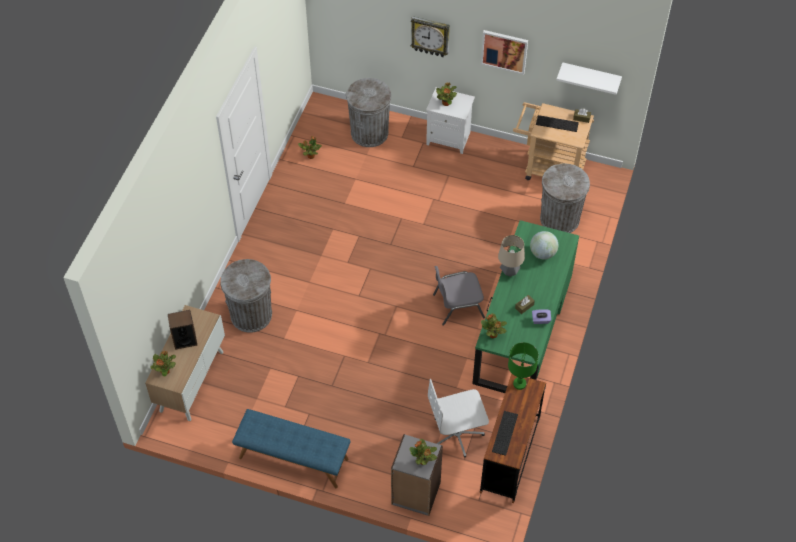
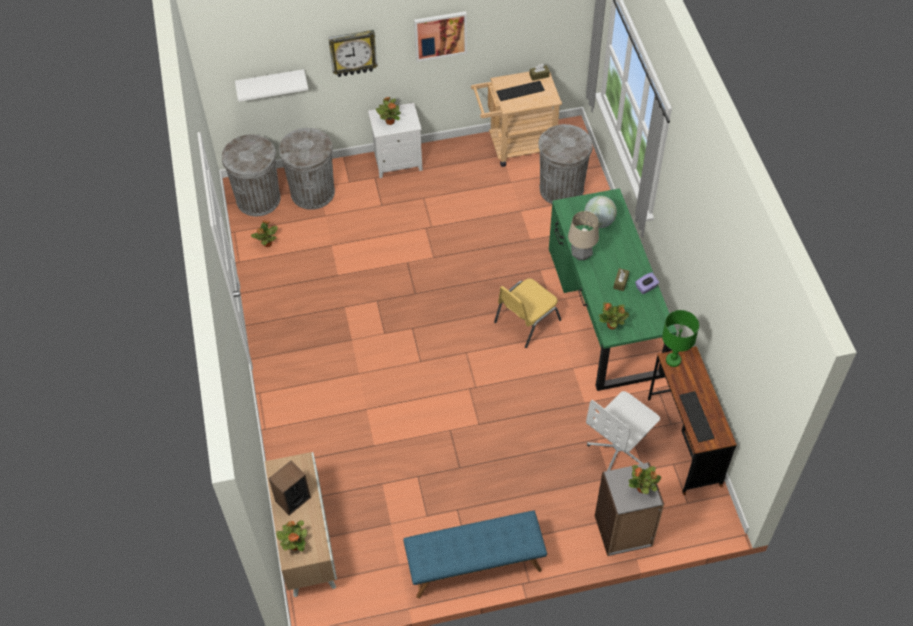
camera: 30 degrees left, 0 degrees up
(251, 315) = (321, 439): grey trash can -> grey trash can (258, 199)
(457, 305) = (526, 321): grey chair -> yellow chair
(590, 76) = (539, 25): white shelf -> white shelf (271, 83)

